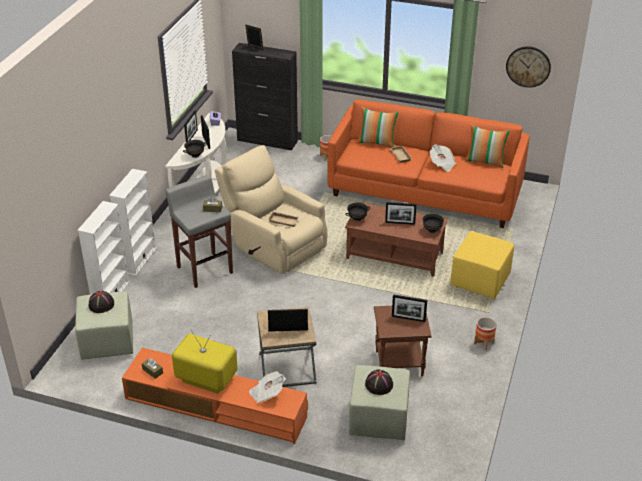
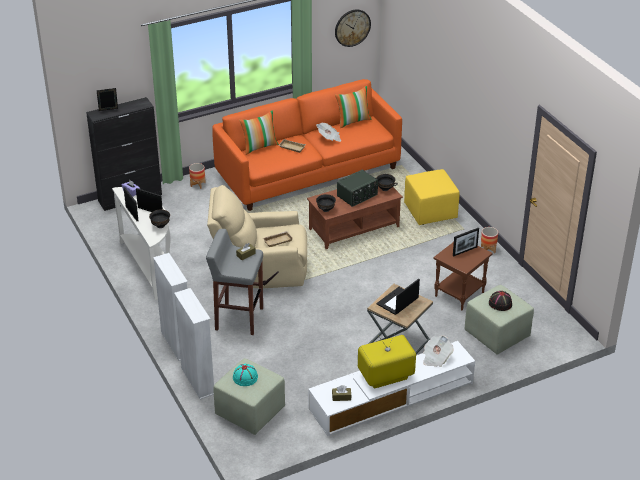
camera: 45 degrees left, 0 degrees up
(101, 304) = (245, 377): black hat -> turquoise hat
(217, 405) = (391, 396): orange tv stand -> white tv stand
(400, 223) = (357, 196): picture frame -> radio

